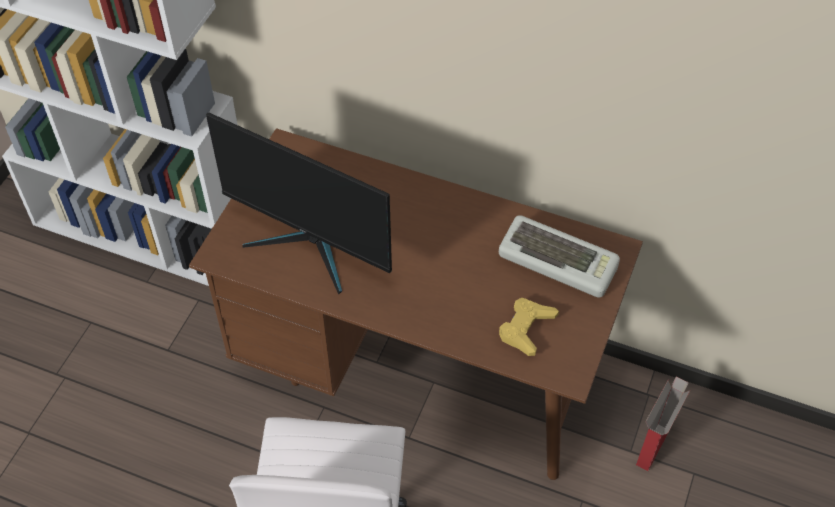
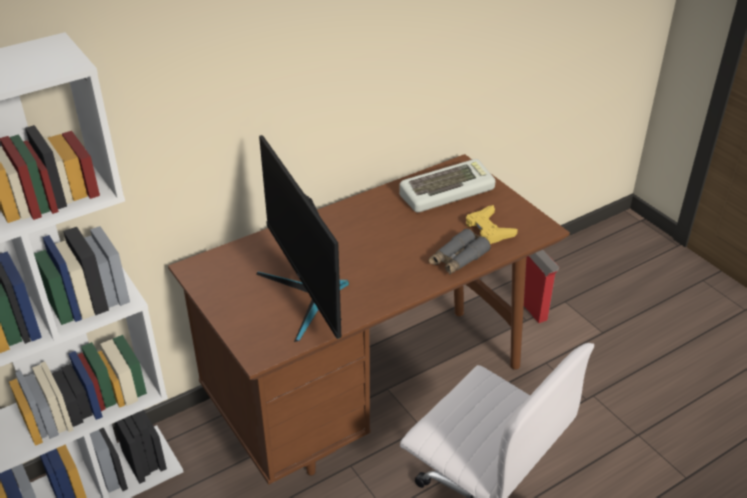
camera: 55 degrees left, 15 degrees down
(310, 245) = (307, 297): monitor -> monitor turned 90 degrees clockwise
(456, 327) = (458, 259): none -> grey binoculars

